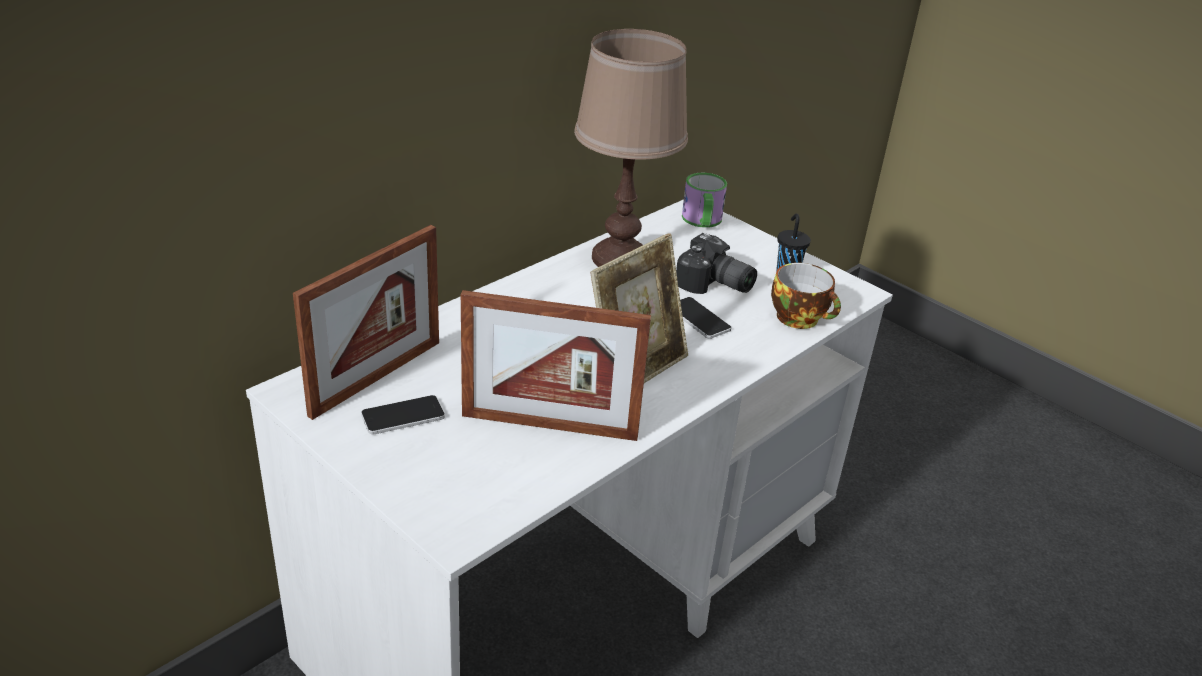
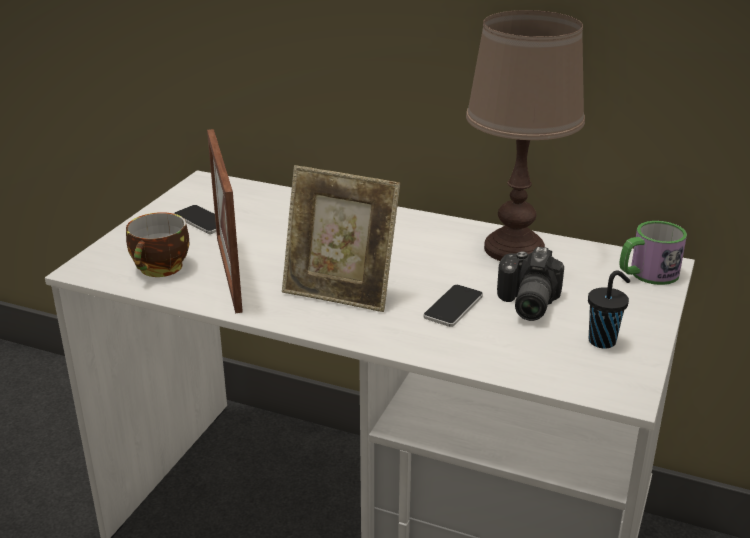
camera: 70 degrees right, 5 degrees down
(376, 378) = (240, 201): picture frame -> none
(801, 318) = (520, 364): cup -> cup (161, 269)

